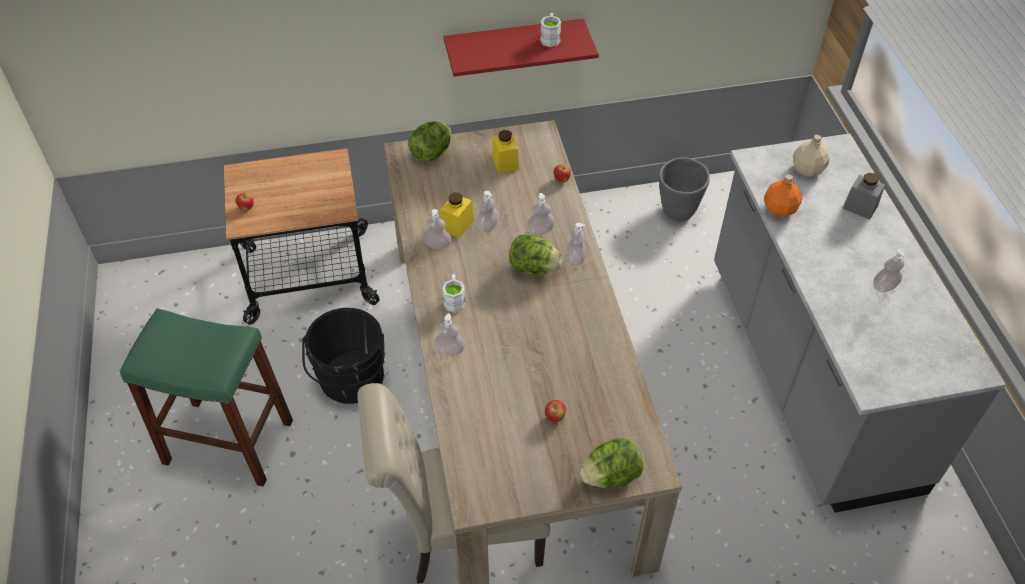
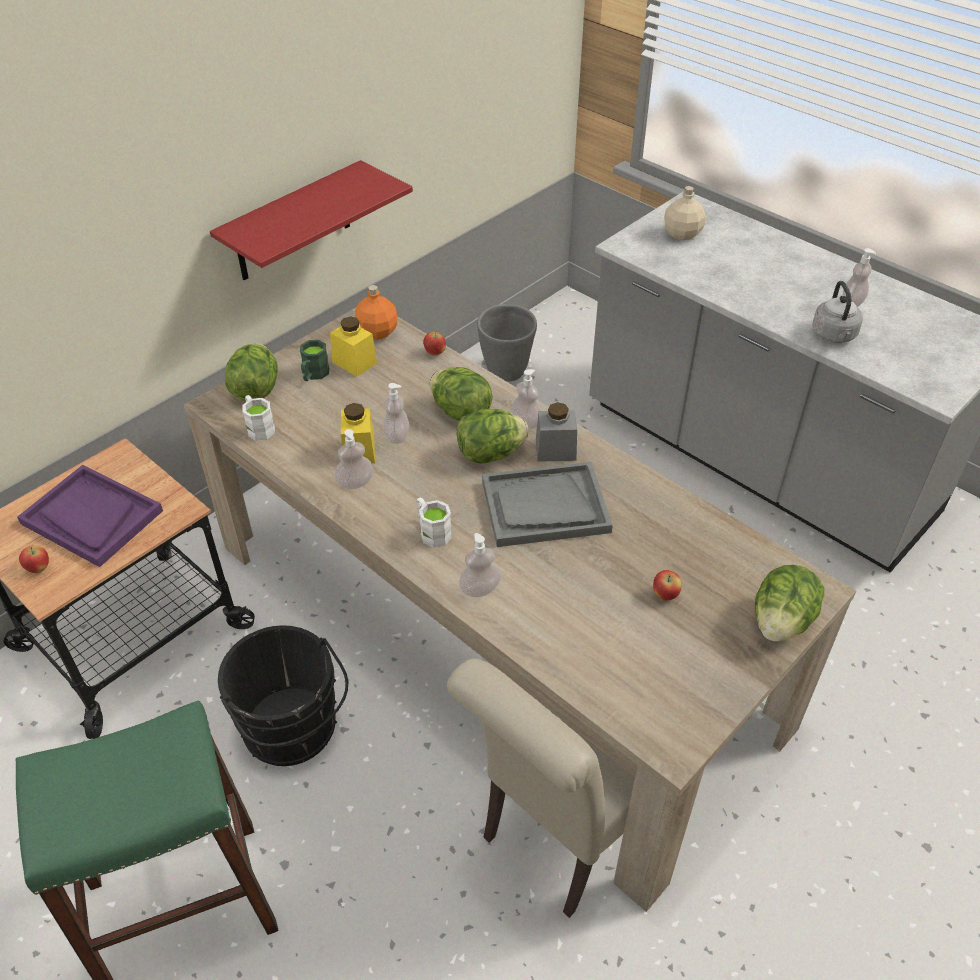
camera: 35 degrees left, 5 degrees down
(293, 191) = (91, 517): none -> purple tray
(473, 159) = (314, 375): none -> green mug
(535, 321) = (545, 507): none -> grey tray
(540, 230) = (460, 412): soap dispenser -> lettuce
(550, 38) = (342, 189): white mug -> white mug (259, 427)
(779, 209) = (694, 278): orange bottle -> orange bottle (376, 332)
(839, 305) = (834, 336): none -> grey kettle
(860, 207) = (760, 246): grey jar -> grey jar (555, 450)

